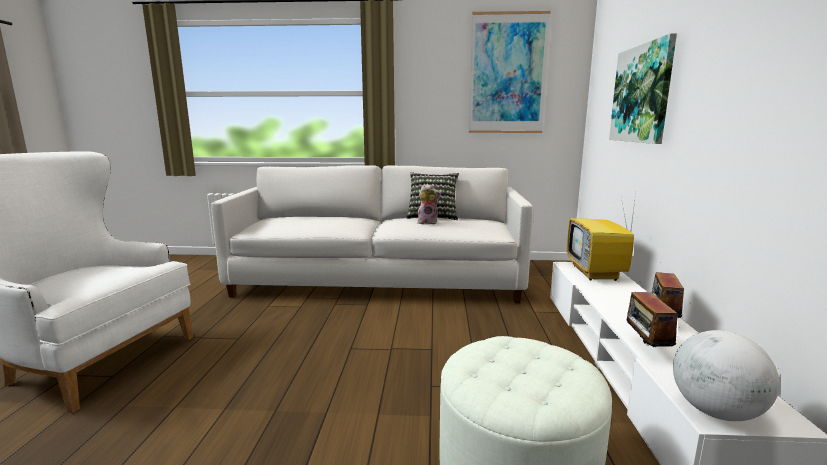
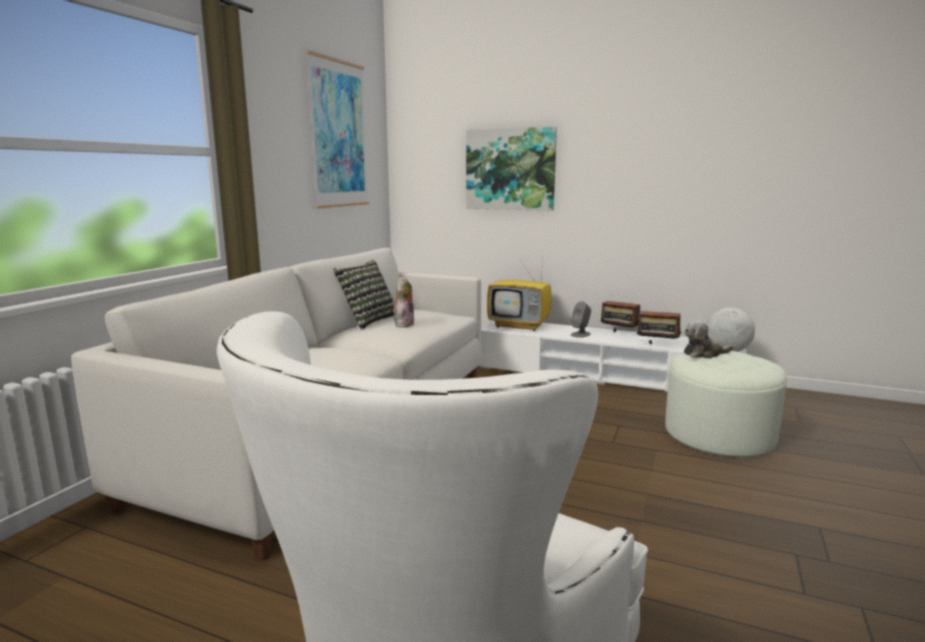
camera: 70 degrees left, 0 degrees up
(539, 351) = (704, 354): none -> plush toy
(616, 301) = (580, 334): none -> grey speaker

